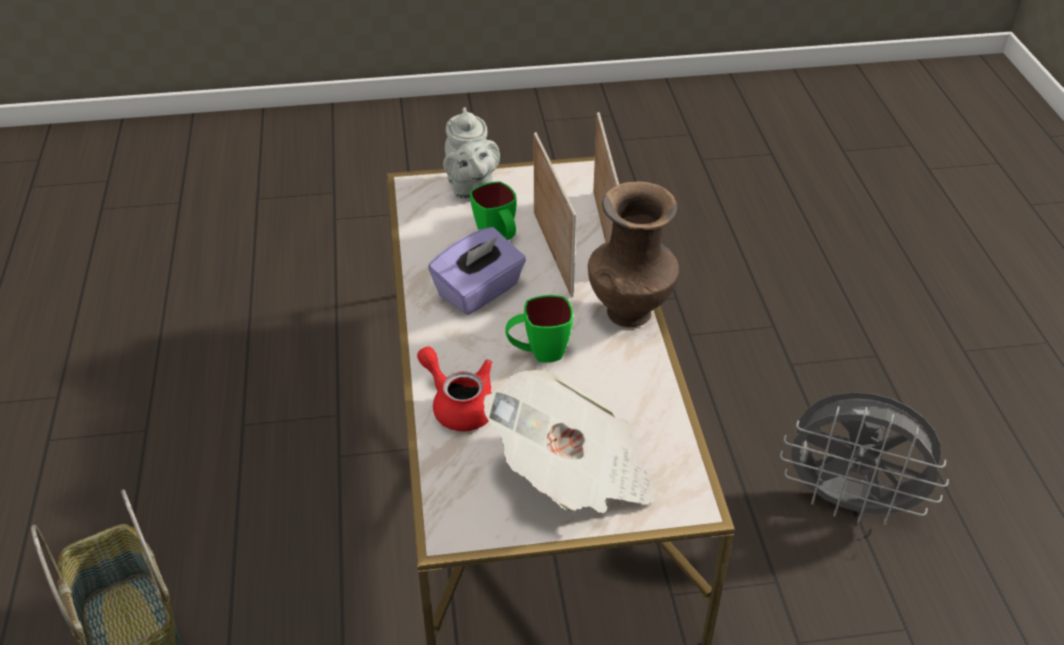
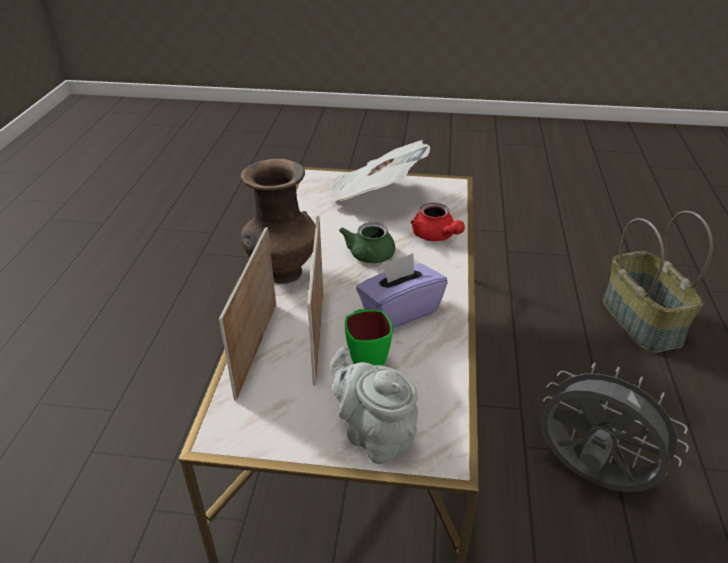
camera: 165 degrees left, 5 degrees down
(471, 188) = (374, 435): grey teapot -> grey teapot turned 45 degrees counterclockwise
(538, 353) = (368, 257): green mug -> green teapot
(850, 503) = (171, 308): grey fan -> grey fan (589, 476)

